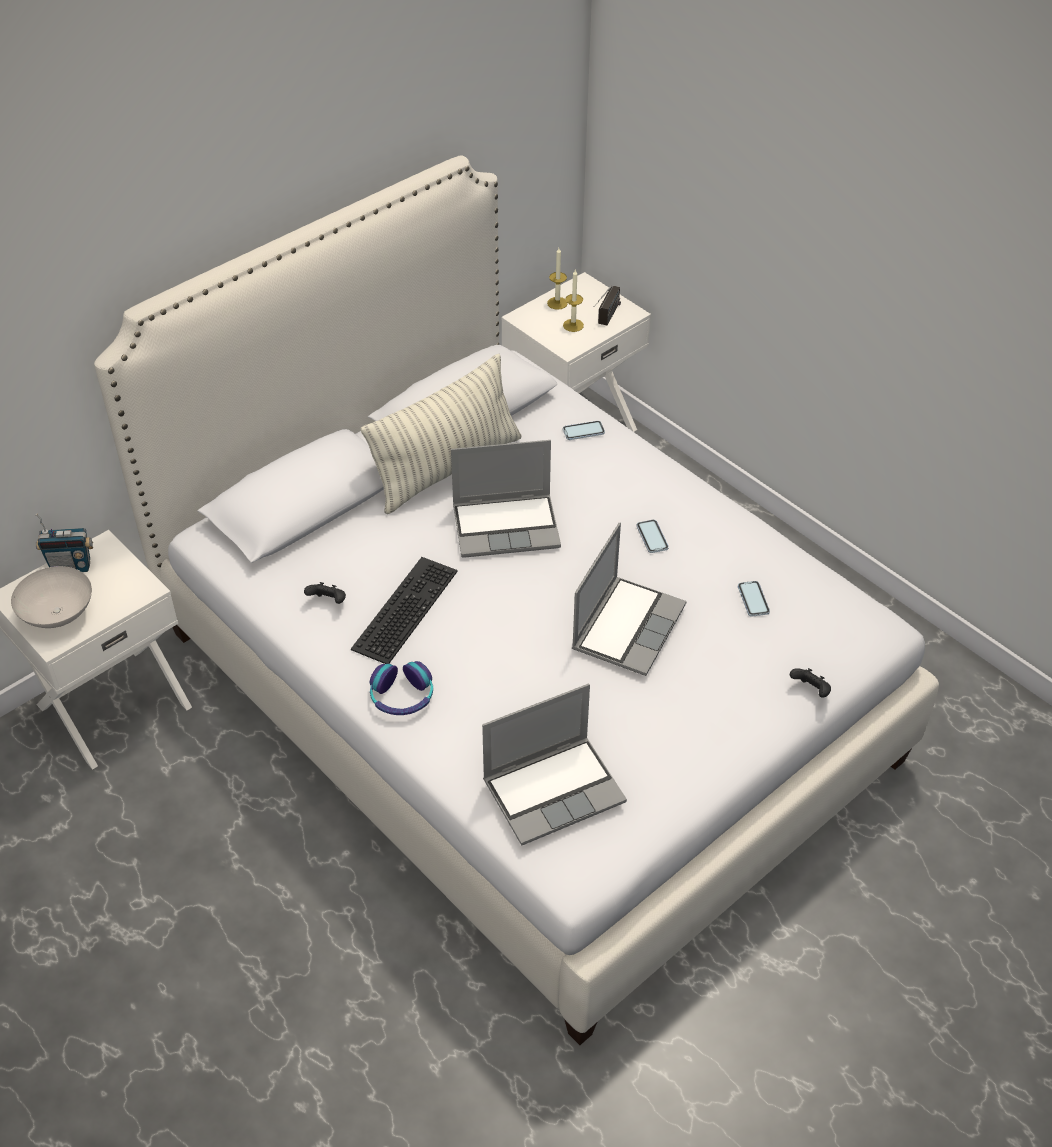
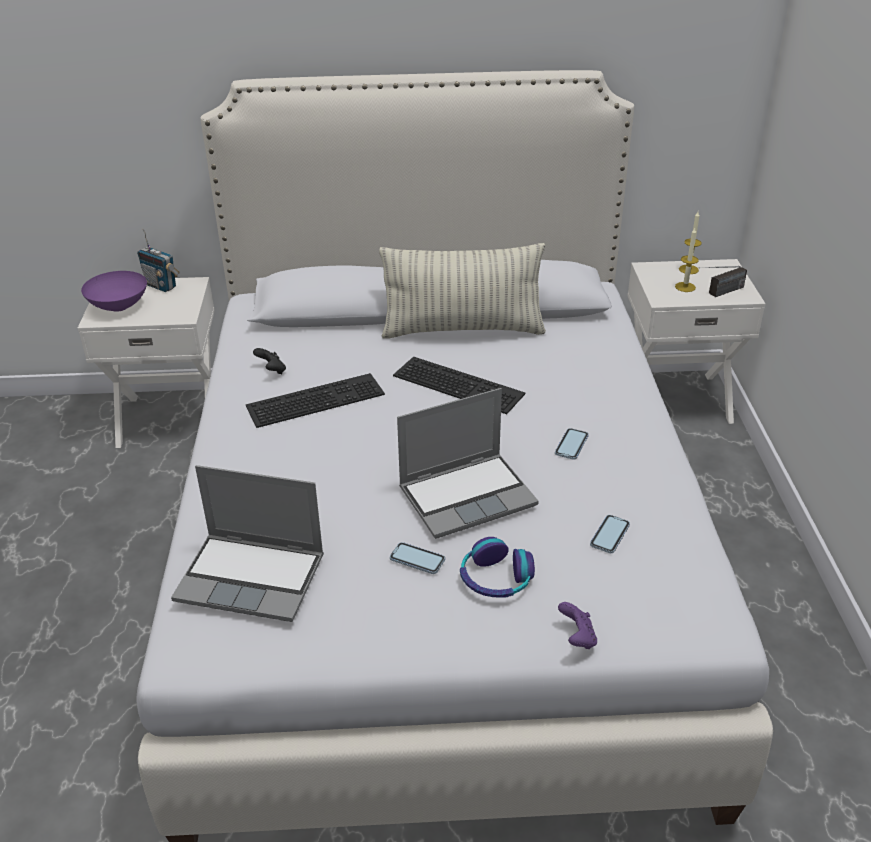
camera: 40 degrees right, 10 degrees down
(57, 613) = (119, 306): white bowl -> purple bowl
(402, 696) = (238, 452): headphones -> headphones (495, 579)
(507, 526) = (460, 384): laptop -> keyboard
(583, 431) = (602, 351): phone -> phone (417, 559)
(810, 691) = (577, 638): black game controller -> purple game controller

